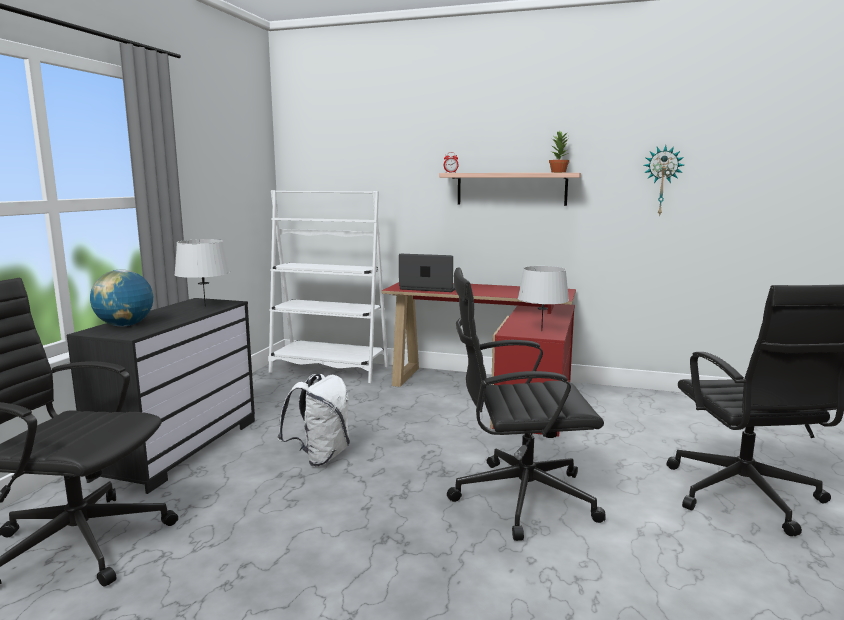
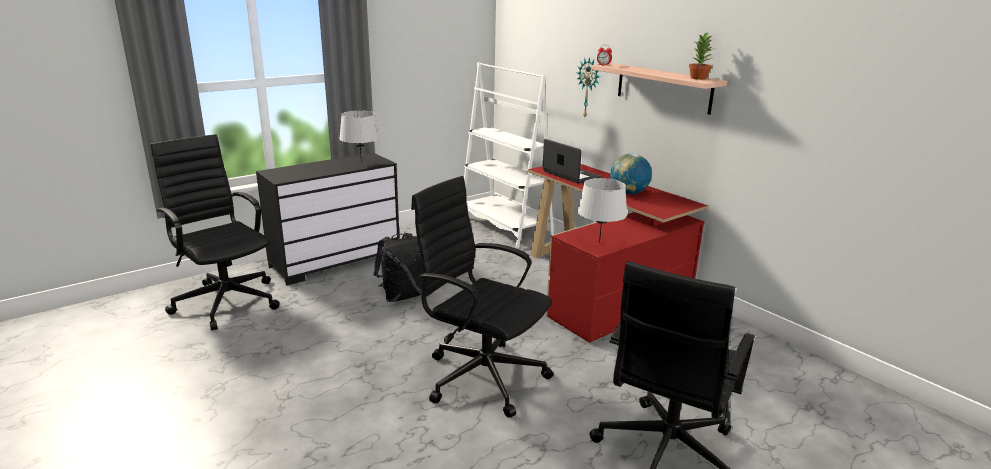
camera: 35 degrees right, 10 degrees up
(125, 325) = (292, 170): globe -> globe (628, 193)
(320, 457) = (402, 296): white backpack -> black backpack
(662, 181) = (808, 103): wall clock -> wall clock (588, 88)

